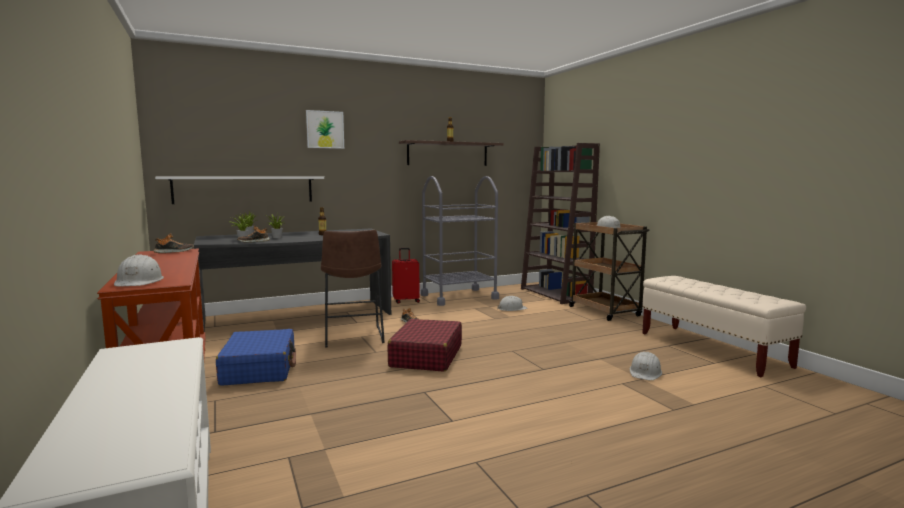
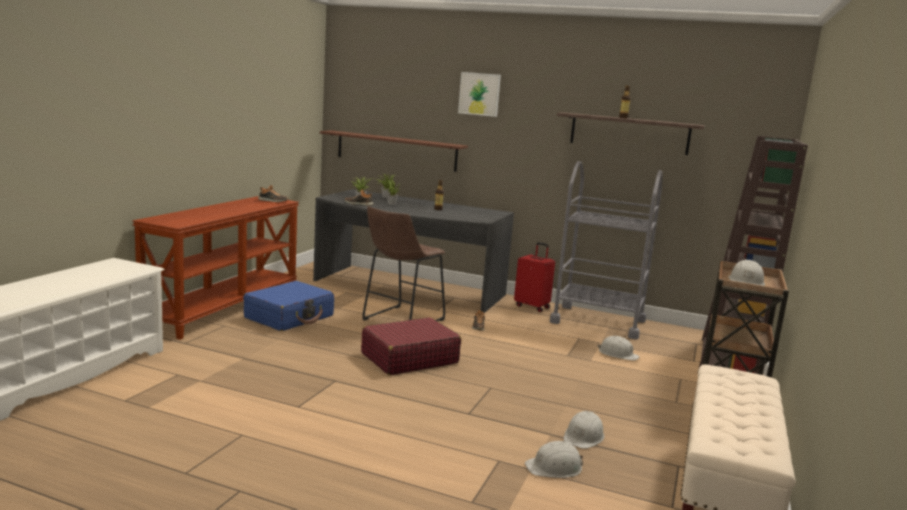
camera: 45 degrees right, 5 degrees up
(139, 281) = (169, 219): white hard hat -> white hard hat (584, 436)
(244, 189) = (396, 150): white shelf -> brown shelf

